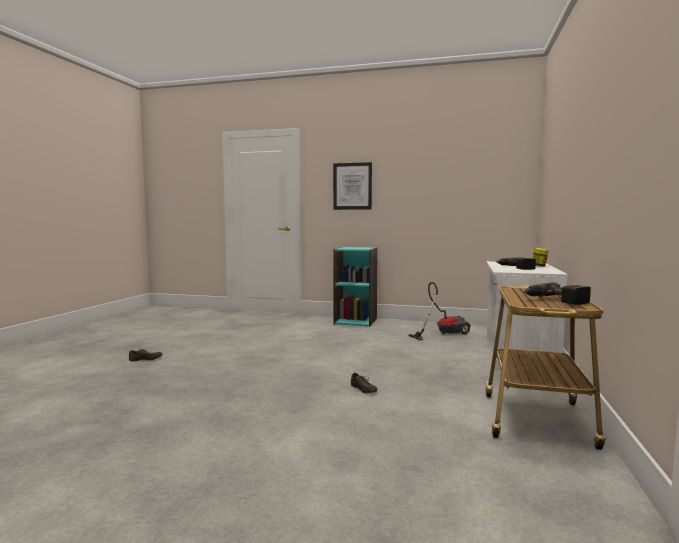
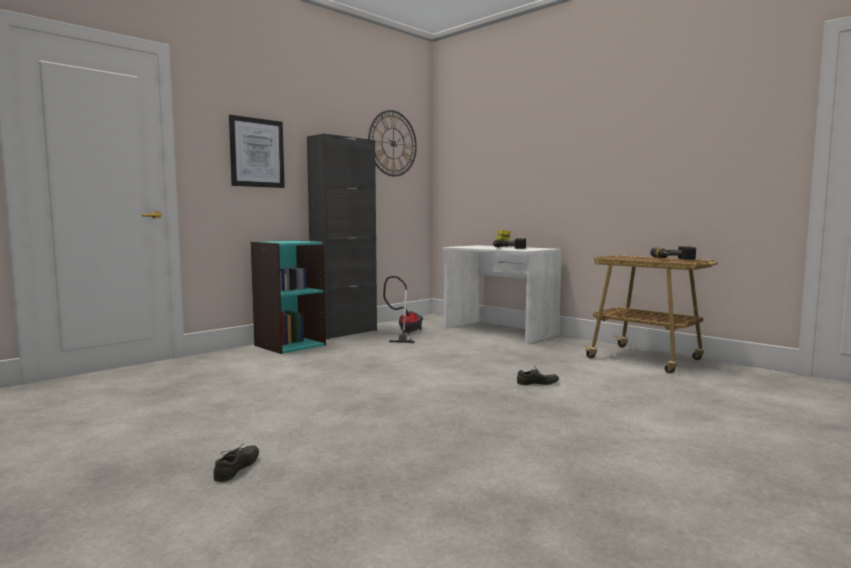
camera: 60 degrees left, 0 degrees up
(410, 322) = (345, 333): none -> black cabinet
(484, 164) = (393, 143): none -> wall clock

